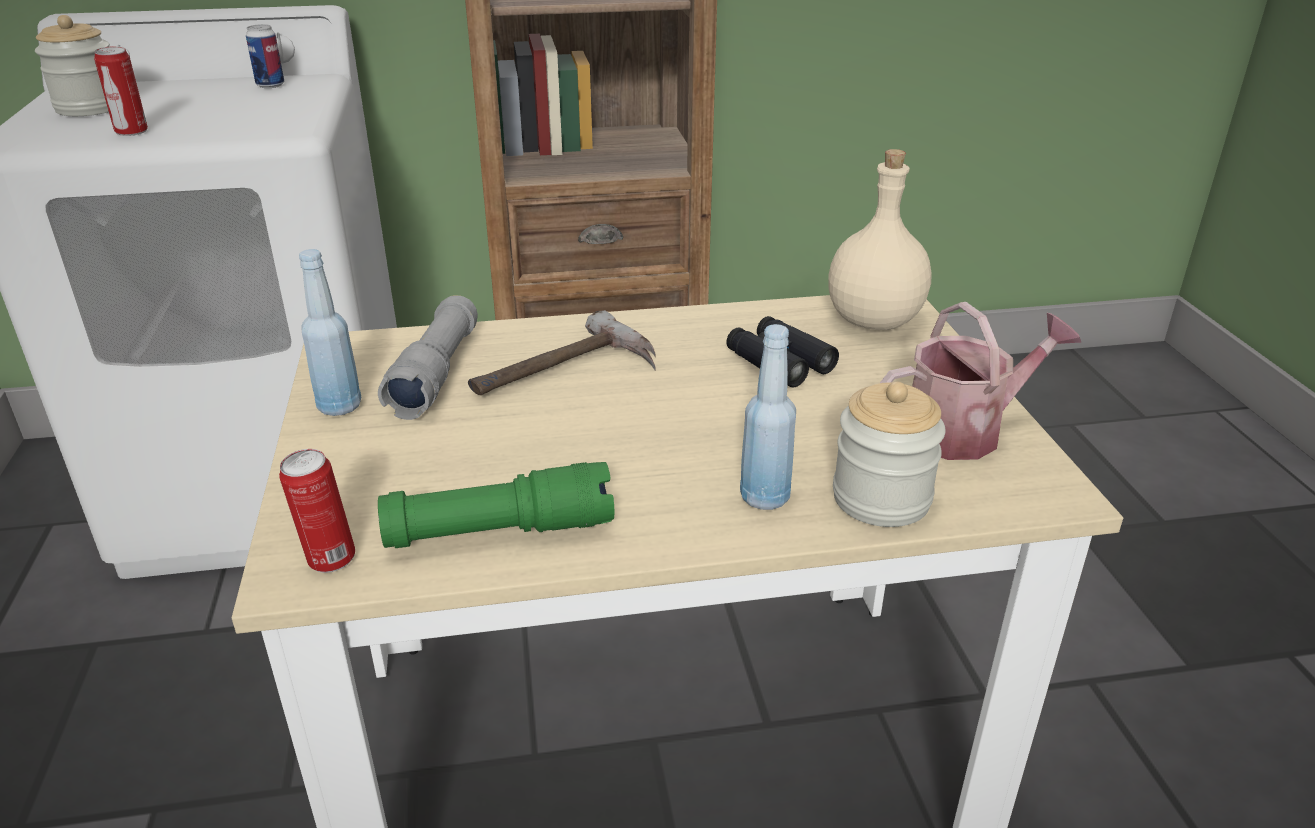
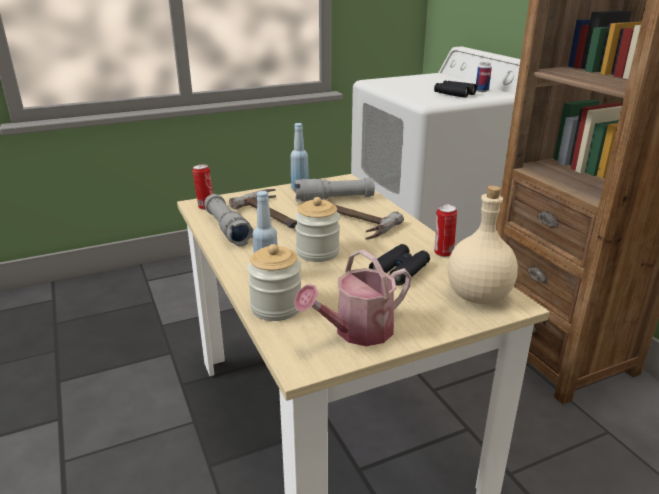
camera: 75 degrees right, 5 degrees down
(90, 108) = (418, 80): jar -> jar (317, 252)
(132, 132) = (398, 88): can -> can (443, 253)
(258, 104) = (454, 93): none -> black binoculars
(457, 456) = (274, 213): none -> hammer
(500, 532) = (227, 229): green flashlight -> grey flashlight
(963, 430) = (357, 331): watering can -> watering can turned 90 degrees clockwise

